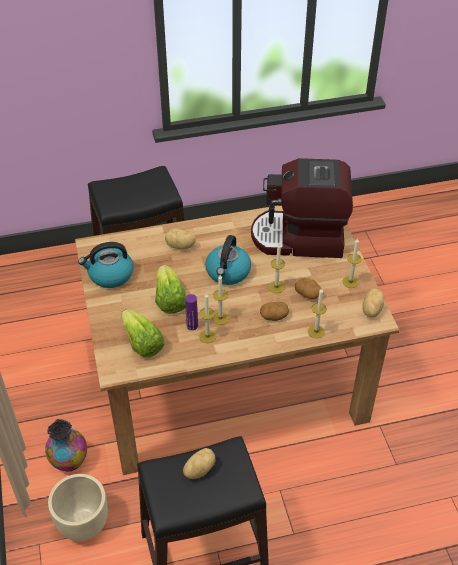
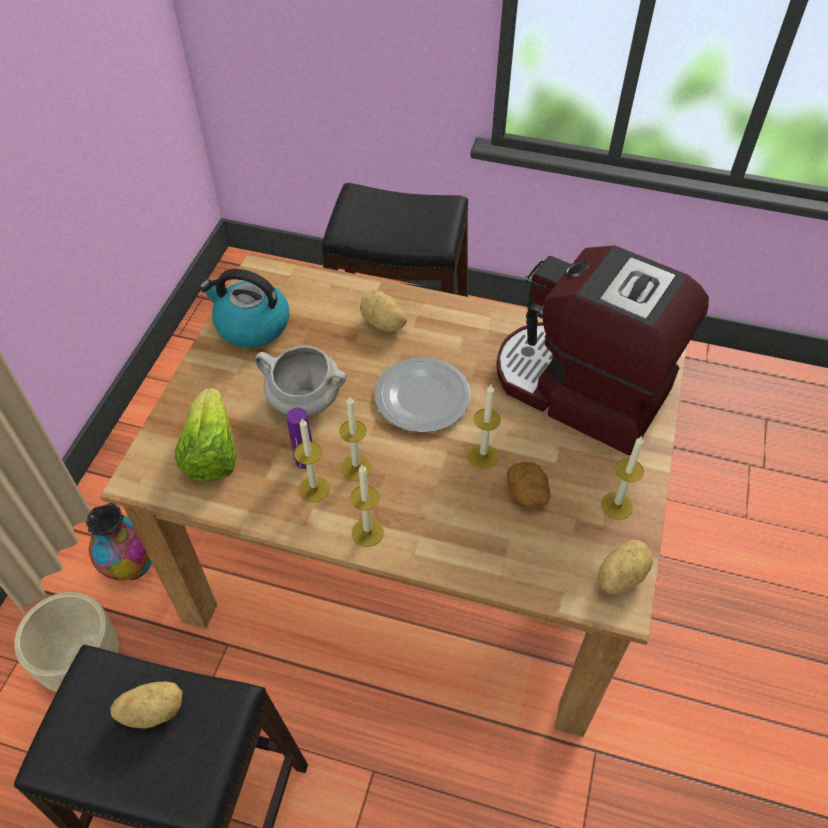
camera: 30 degrees right, 5 degrees up
(169, 300) = (303, 401): lettuce -> white cooking pot
(228, 272) = (423, 397): kettle -> plate
(274, 316) = (442, 506): potato -> none
(316, 331) = (494, 568): candle -> candle (367, 532)

